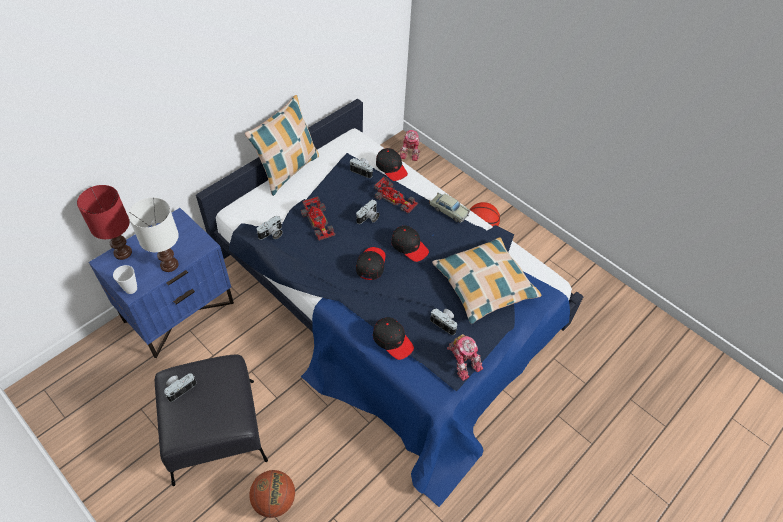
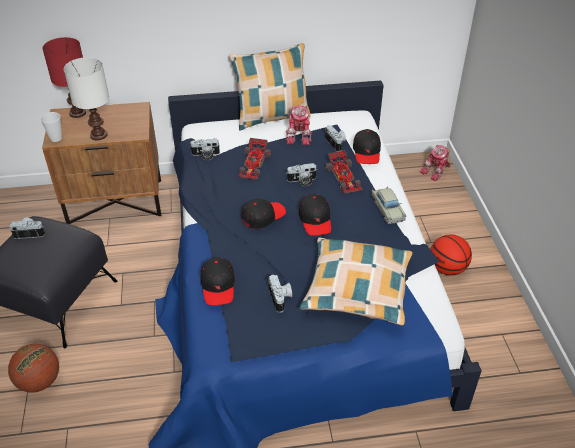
camera: 40 degrees right, 10 degrees down
(179, 311) = (116, 201): blue nightstand -> brown nightstand
(463, 360) = (266, 340): toy robot -> toy robot (300, 135)

